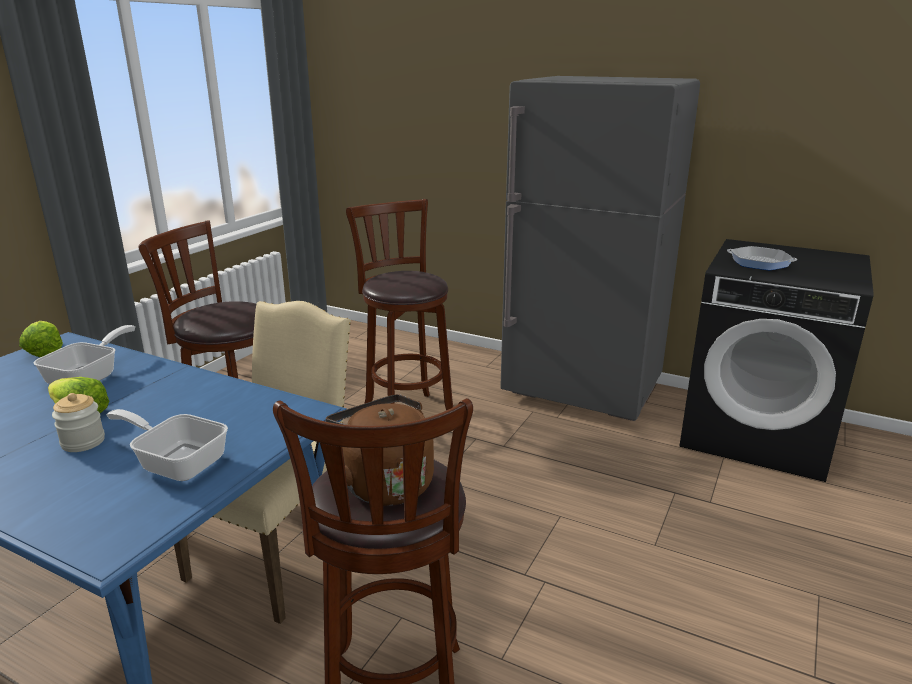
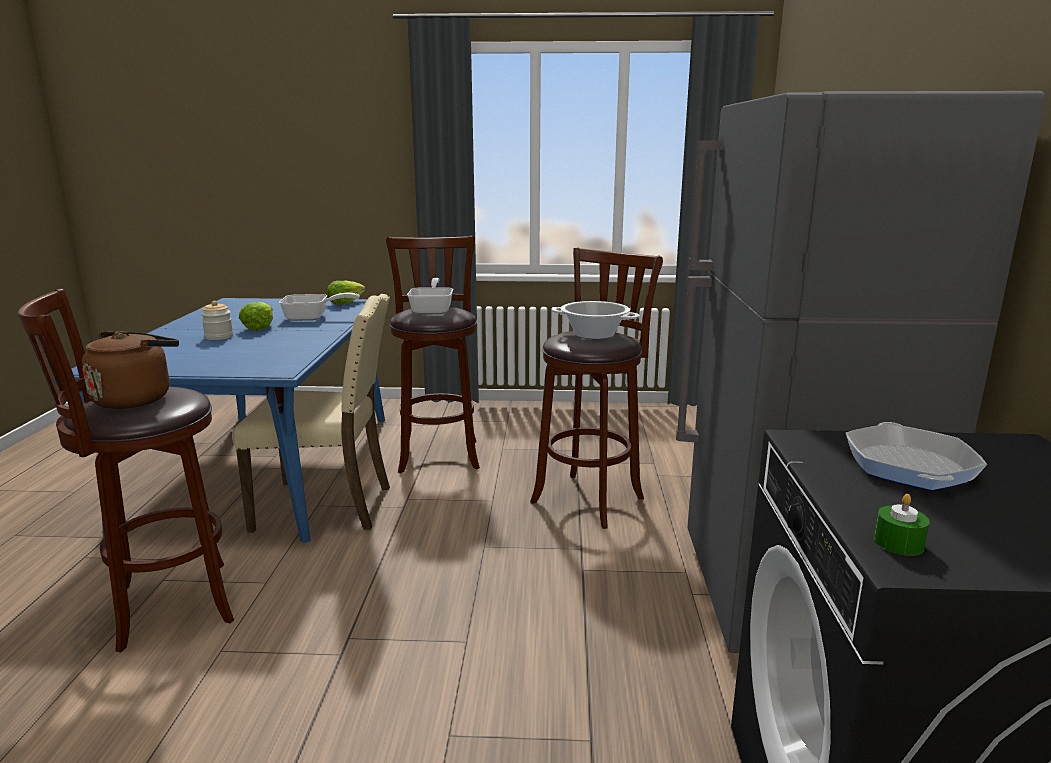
camera: 65 degrees right, 5 degrees down
(177, 462) = (195, 358): frying pan -> frying pan (433, 310)
(402, 277) = (594, 335): none -> cooking pot
(837, 283) = (898, 543): none -> green candle

